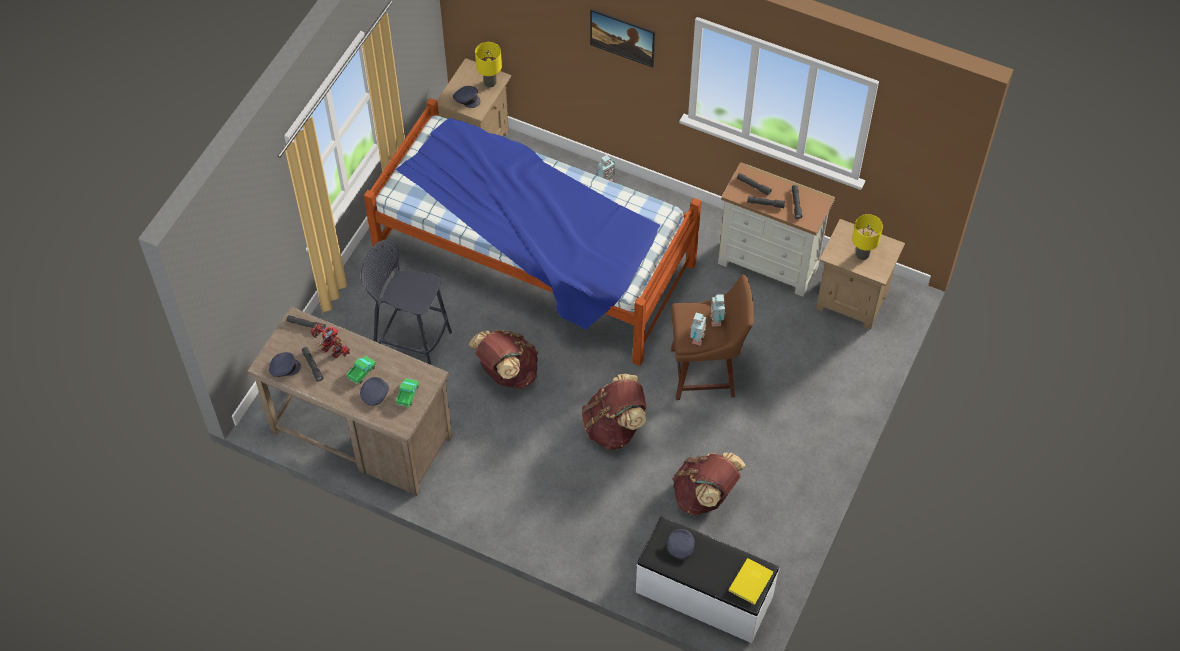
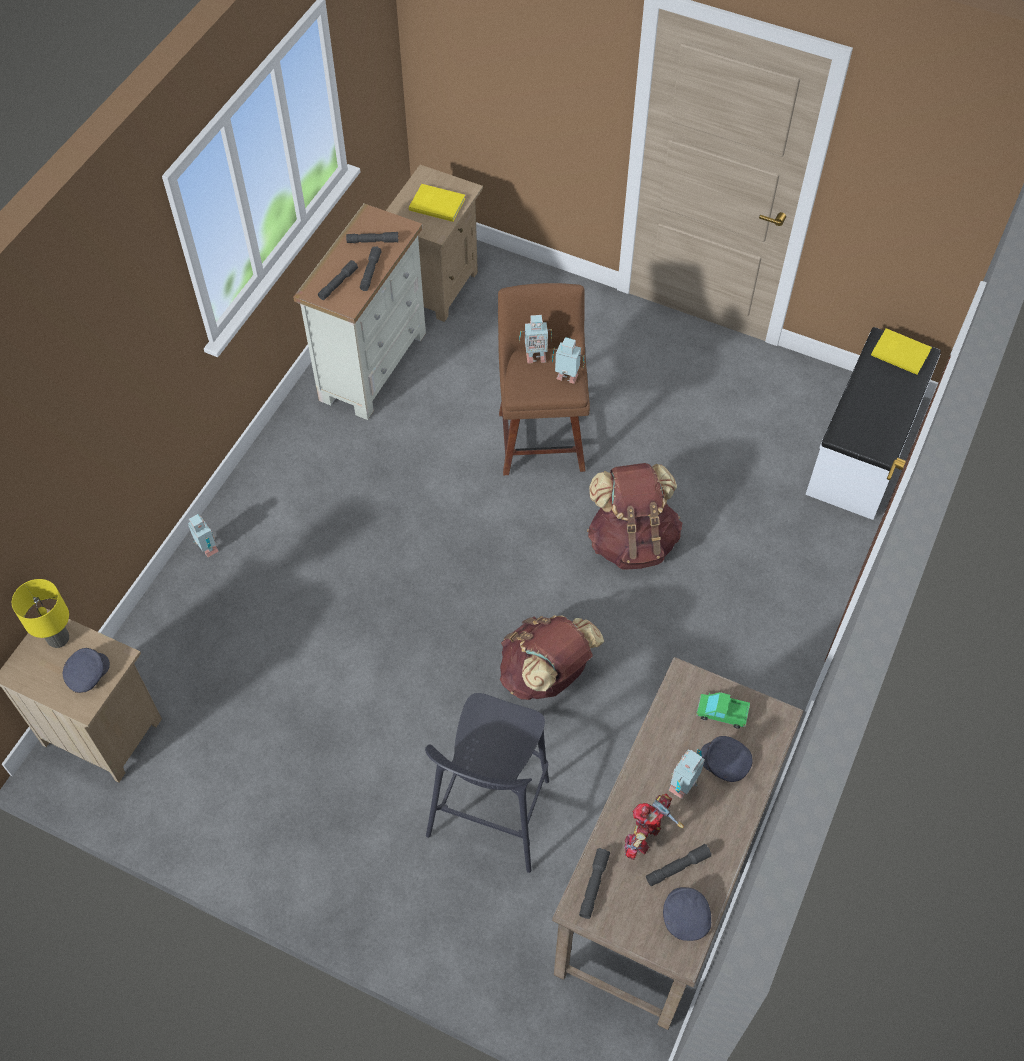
camera: 90 degrees left, 0 degrees up
(362, 372) = (684, 786): toy truck -> toy robot
(534, 262) = (349, 642): bed -> none
(622, 46) = (122, 352): picture -> none
(680, 546) = (863, 421): grey cap -> none
(705, 496) = (726, 443): brown backpack -> none
(863, 255) = (437, 203): yellow table lamp -> yellow book

